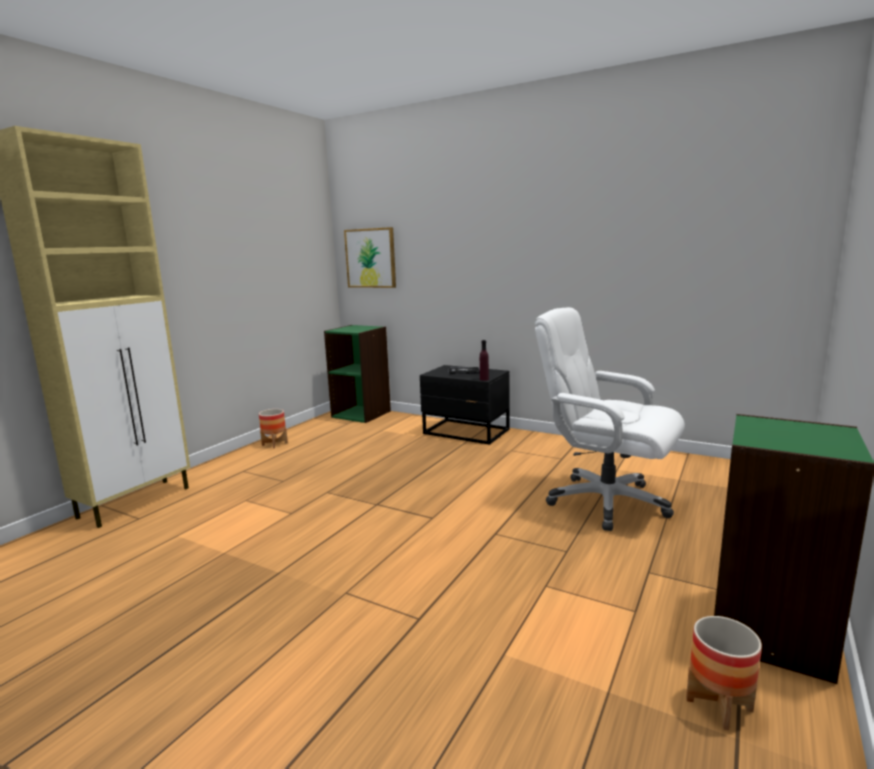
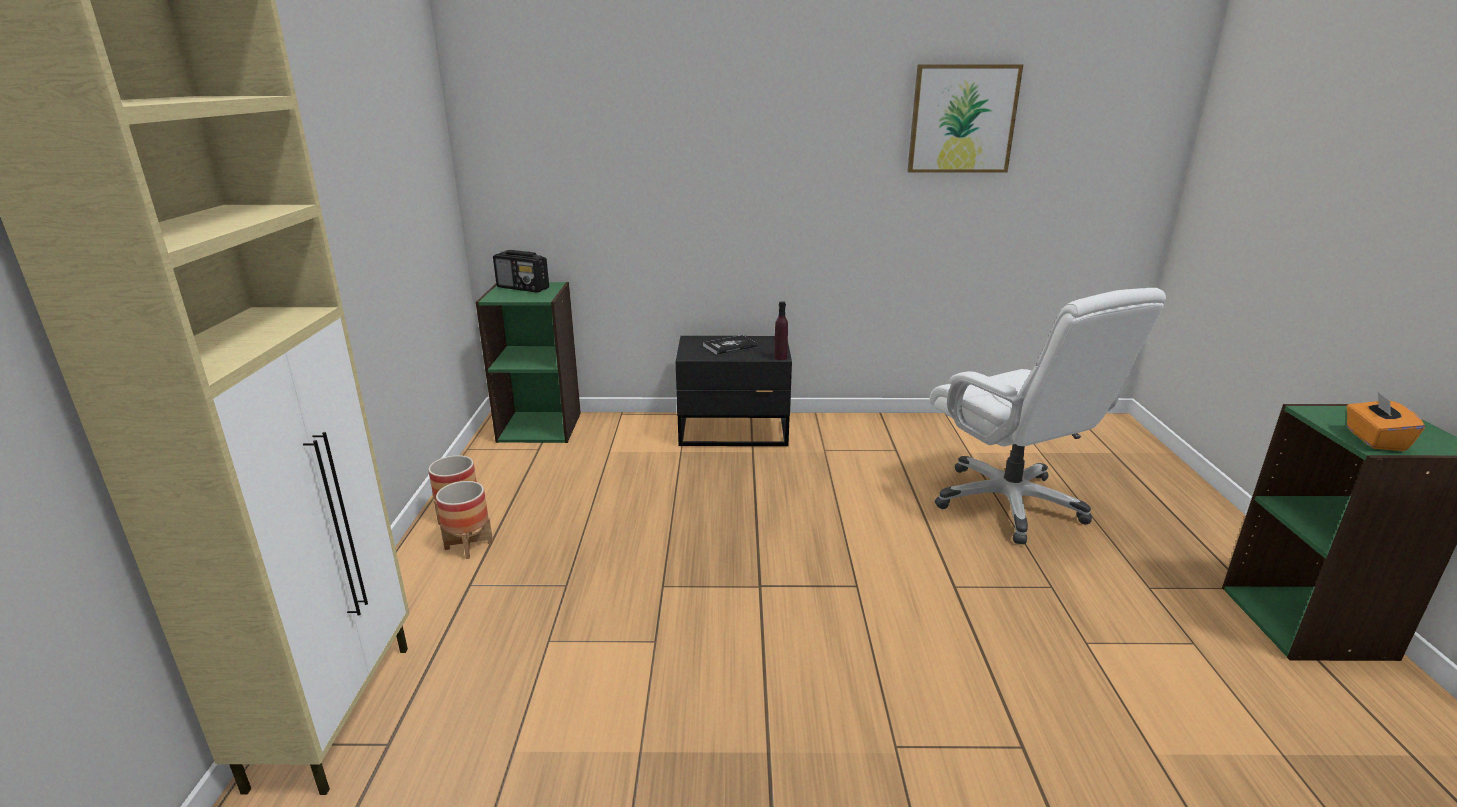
camera: 30 degrees left, 10 degrees up
(357, 327) = (523, 288): none -> radio
(370, 258) = (533, 167): picture -> picture (962, 119)
(605, 502) = (1009, 503): white office chair -> white office chair turned 120 degrees counterclockwise
(719, 705) = (1364, 725): planter -> planter (469, 545)
(765, 439) = (1374, 440): none -> orange tissue box

